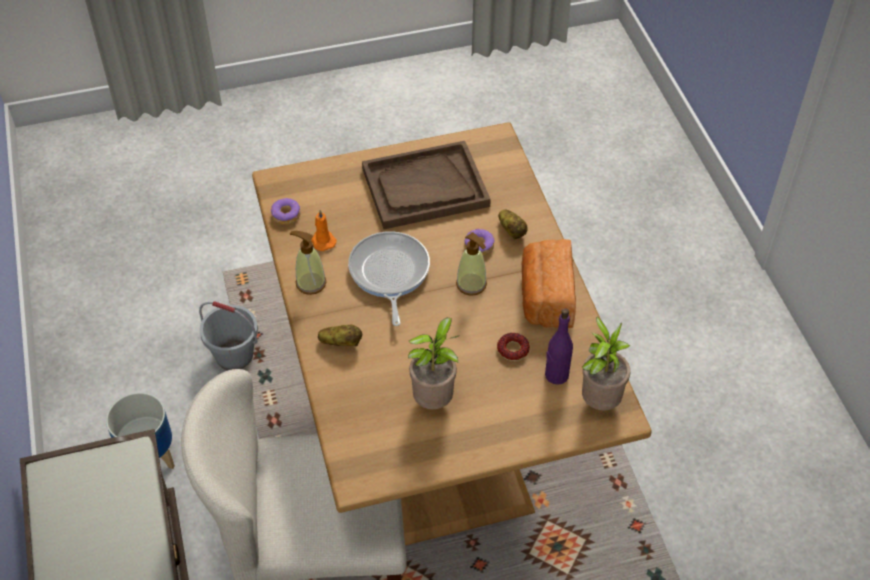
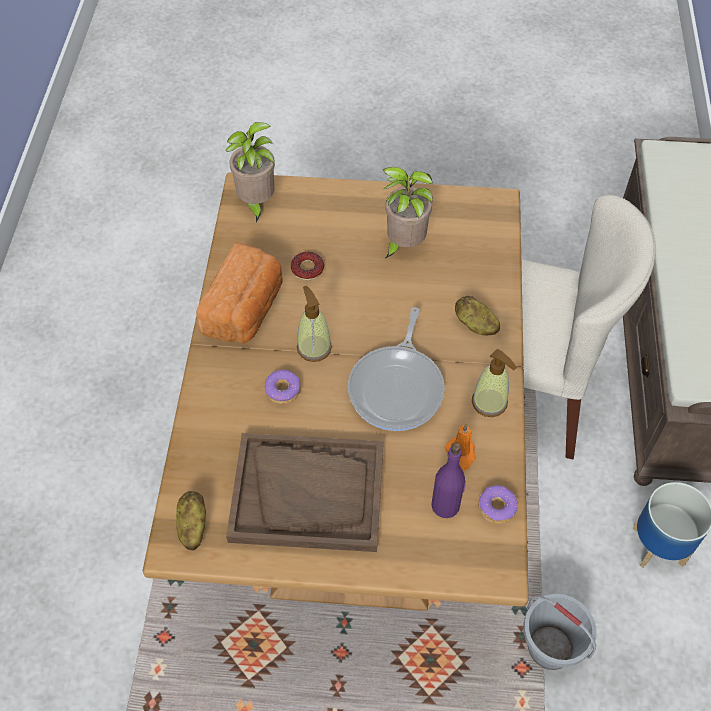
camera: 160 degrees left, 5 degrees up
(512, 231) = (235, 398): potato -> potato (192, 526)
(556, 375) = (280, 235): purple bottle -> purple bottle (446, 505)

